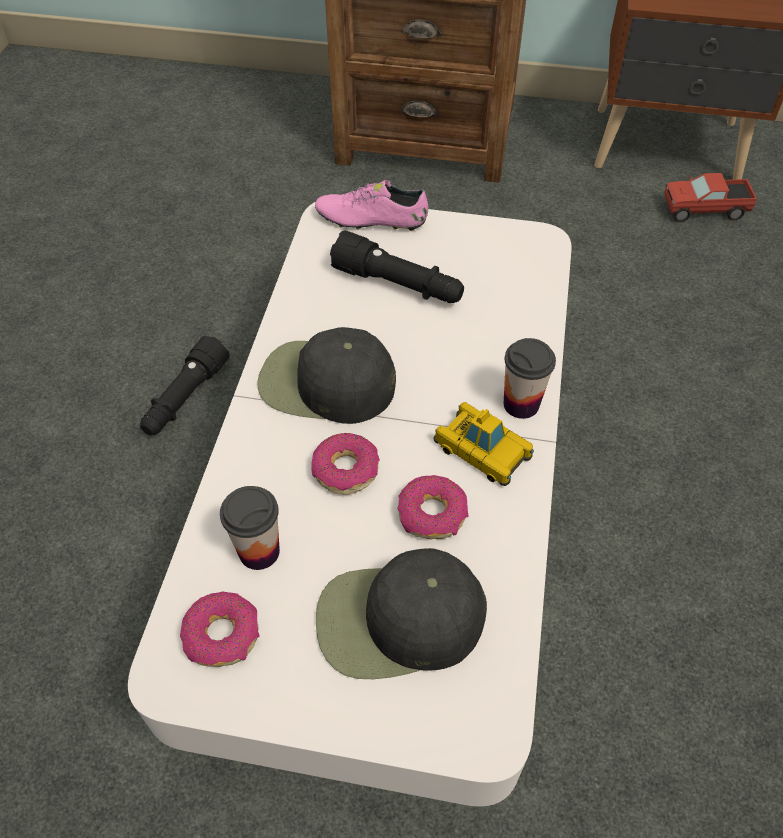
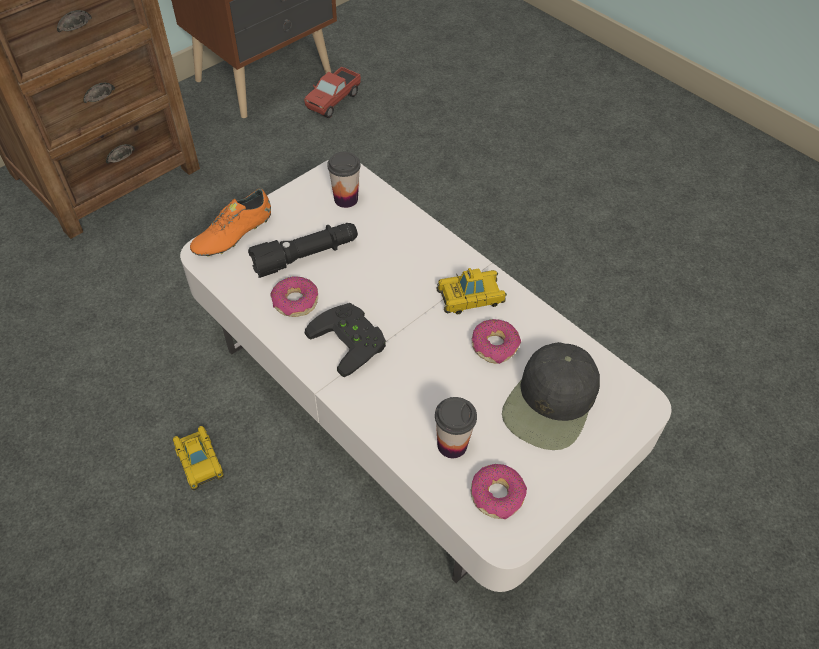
camera: 55 degrees left, 0 degrees up
(185, 398) = (199, 461): black flashlight -> toy car
(325, 383) = (352, 340): black cap -> black game controller
(345, 470) = (428, 368): donut -> donut (295, 302)
(371, 220) = (233, 235): pink shoe -> orange shoe
(521, 404) = (454, 259): cup -> cup (346, 199)

